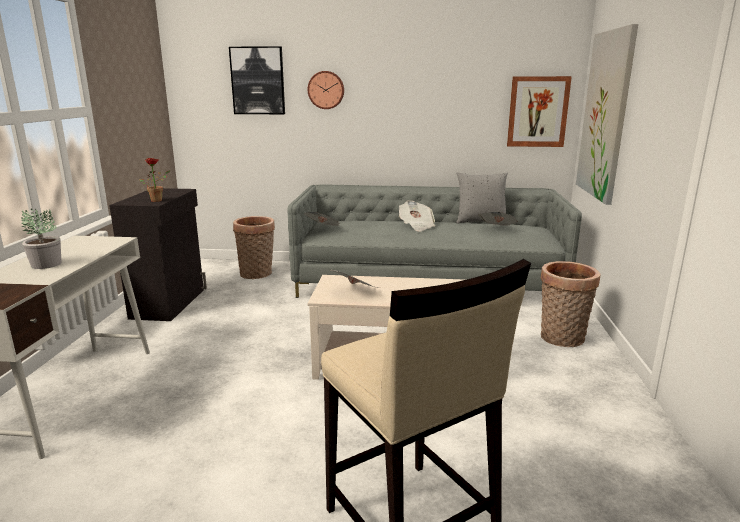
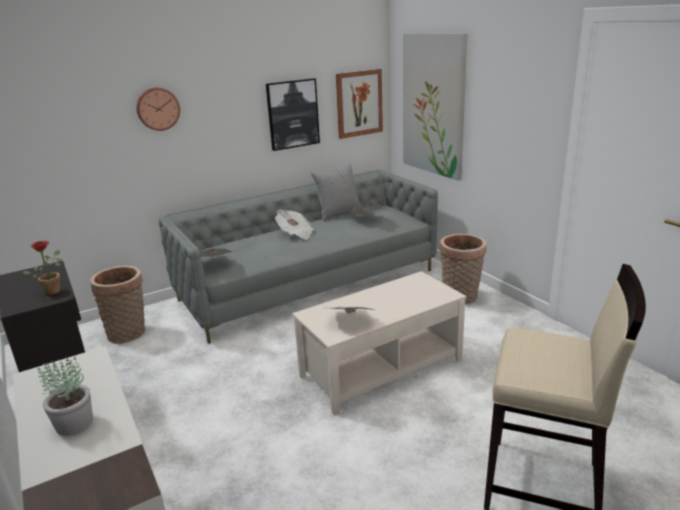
camera: 35 degrees left, 5 degrees up
(258, 81) = (70, 108): picture -> picture (292, 114)

